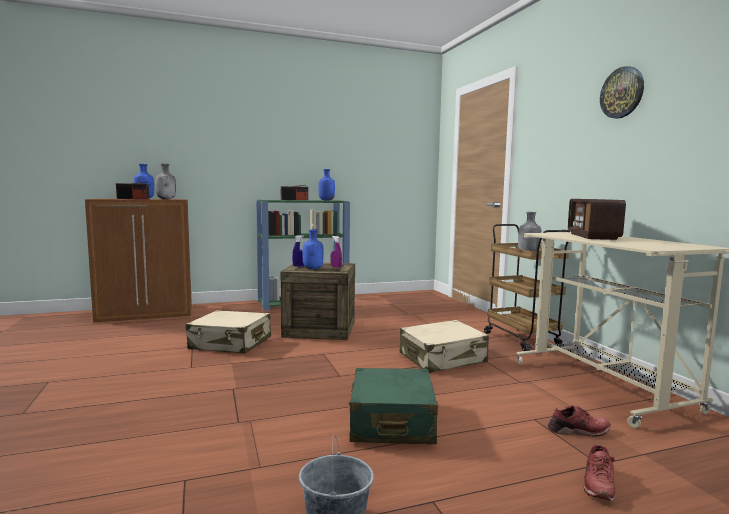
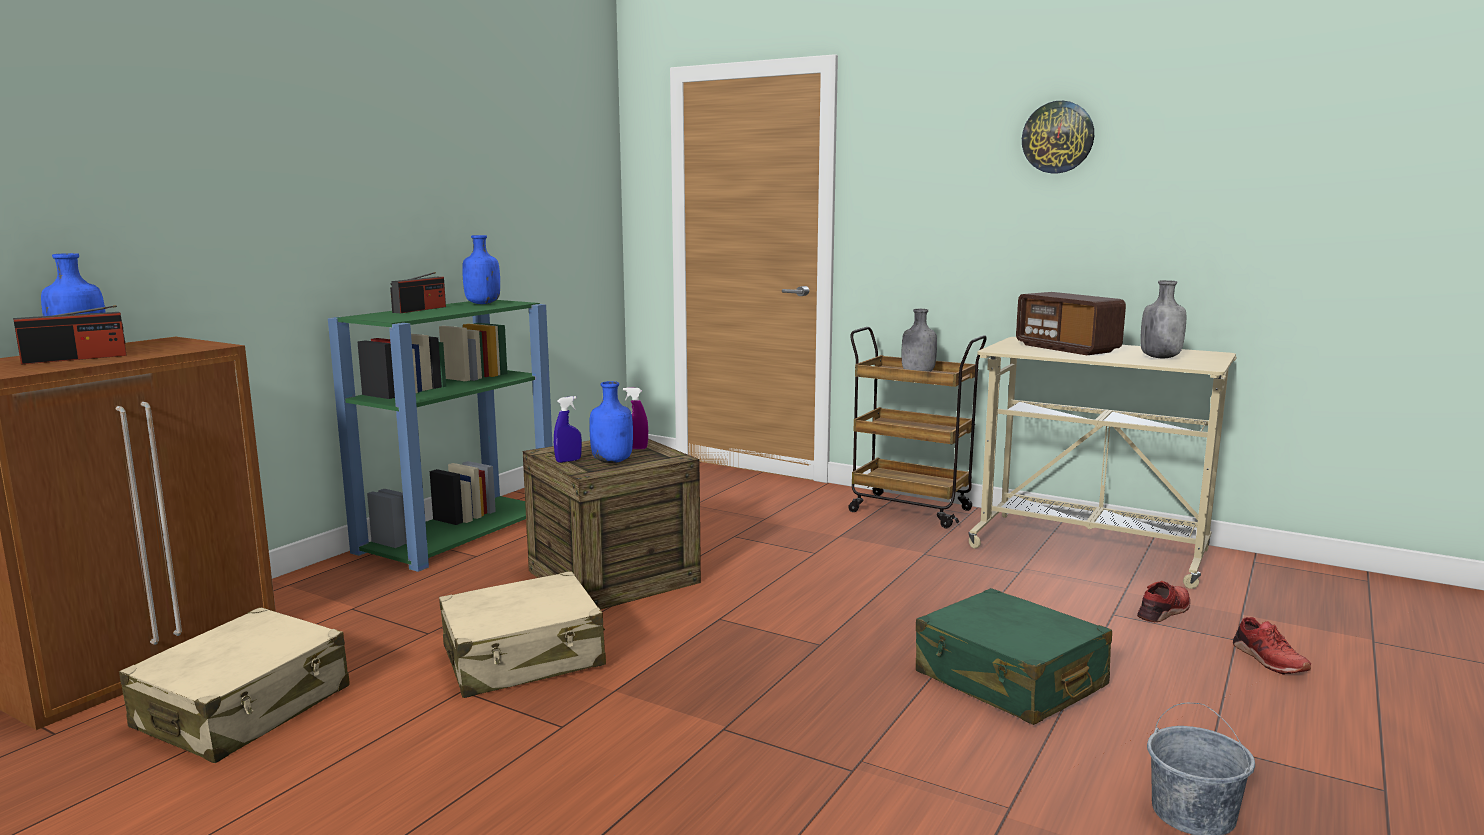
camera: 40 degrees left, 5 degrees up
(166, 199) = (168, 347): grey bottle -> grey bottle (1160, 357)
(442, 358) = (882, 569): beige suitcase -> beige suitcase (244, 708)

